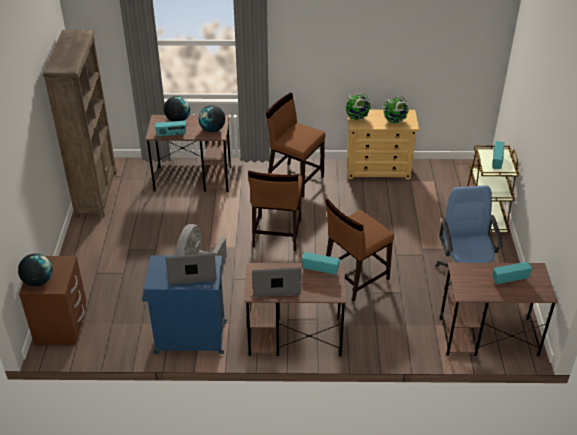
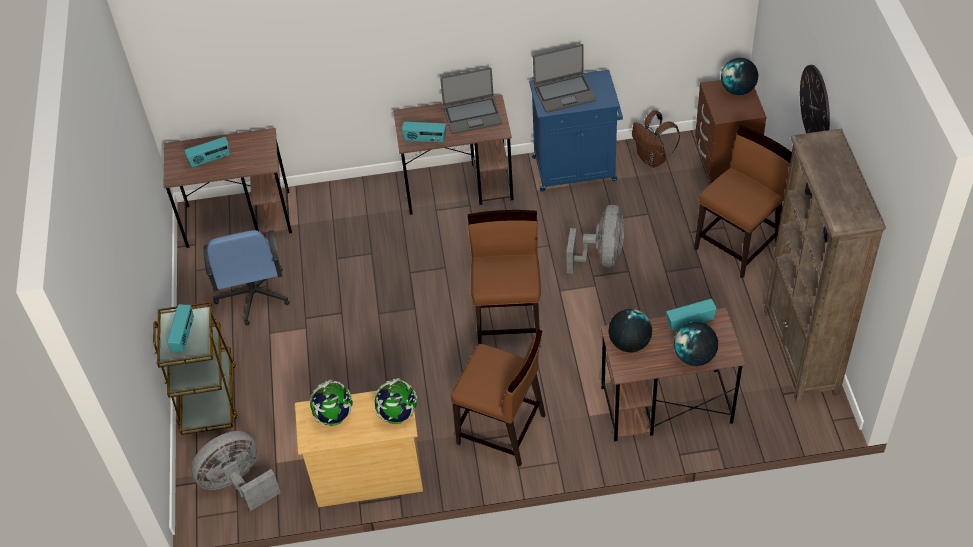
camera: 175 degrees right, 10 degrees up
(31, 133) = (815, 106): none -> wall clock
(120, 336) = (653, 159): none -> brown backpack
(355, 277) = (394, 270): brown chair -> brown chair (738, 245)
(455, 174) = (238, 484): none -> grey fan

